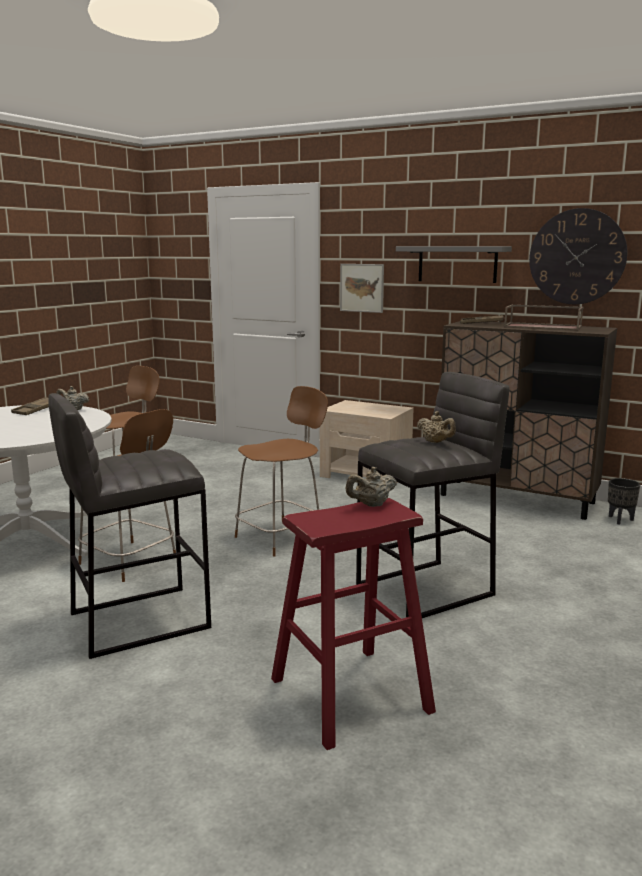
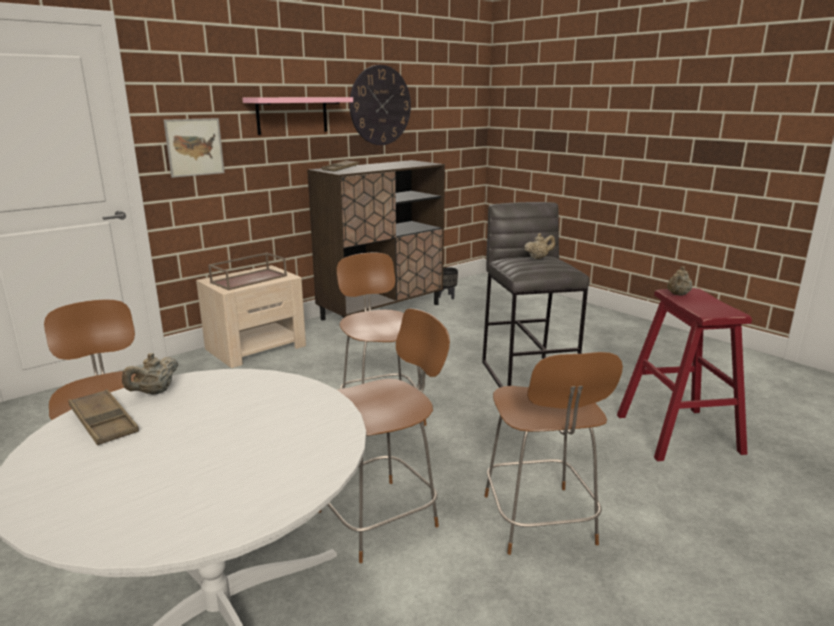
camera: 70 degrees left, 5 degrees up
(138, 620) = (539, 522): grey stool -> brown chair
(371, 505) = (677, 295): beige teapot -> beige teapot turned 45 degrees clockwise
(457, 264) = (292, 115): grey shelf -> pink shelf
(543, 327) = (388, 165): brown tray -> brown tray (249, 279)

